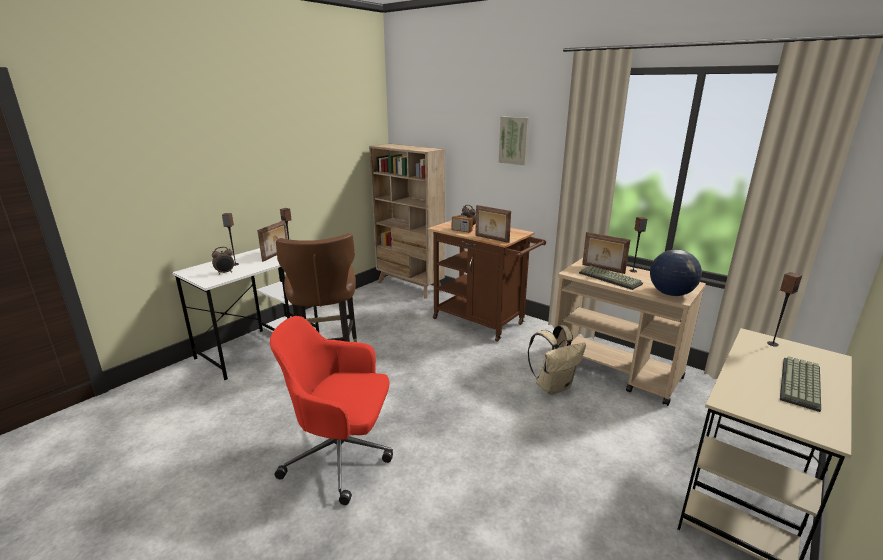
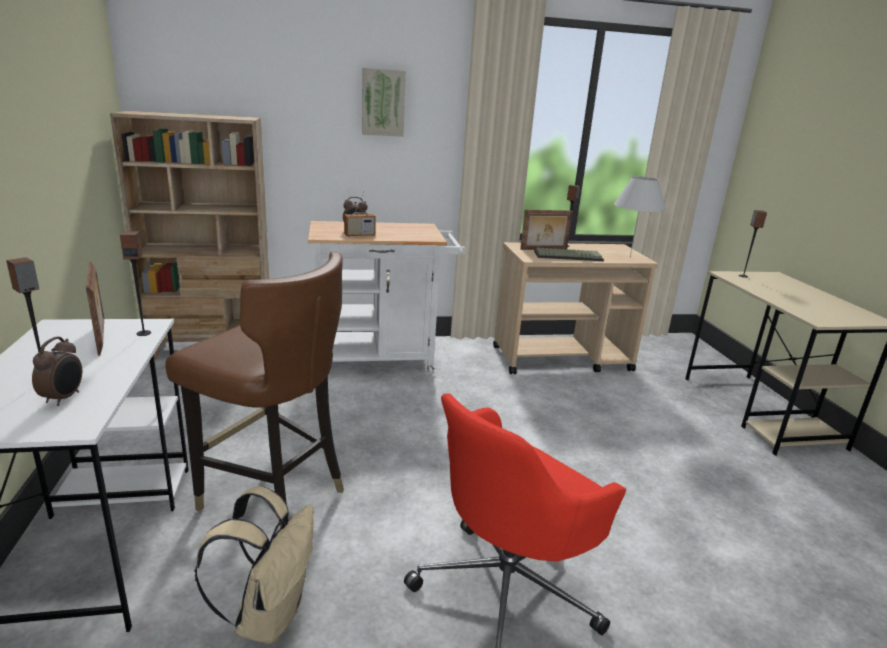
camera: 50 degrees left, 0 degrees up
(483, 322) = (382, 361): brown cart -> white cart
(491, 239) = (416, 238): picture frame -> none
(553, 386) = (546, 394): beige backpack -> beige backpack (269, 615)
(671, 294) = (629, 257): globe -> white table lamp
(802, 384) = (808, 296): keyboard -> none

